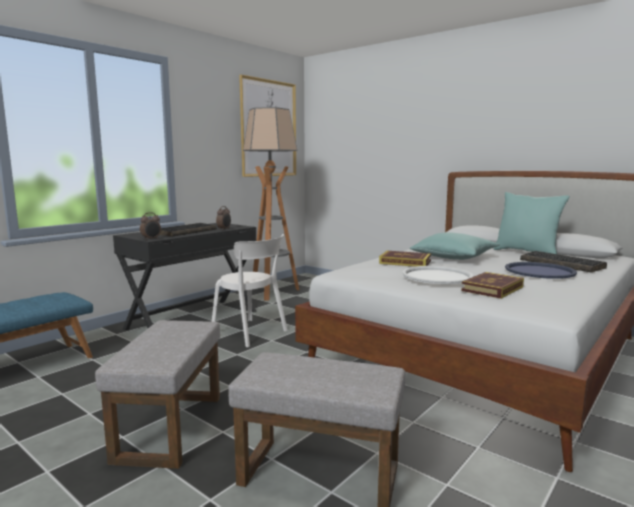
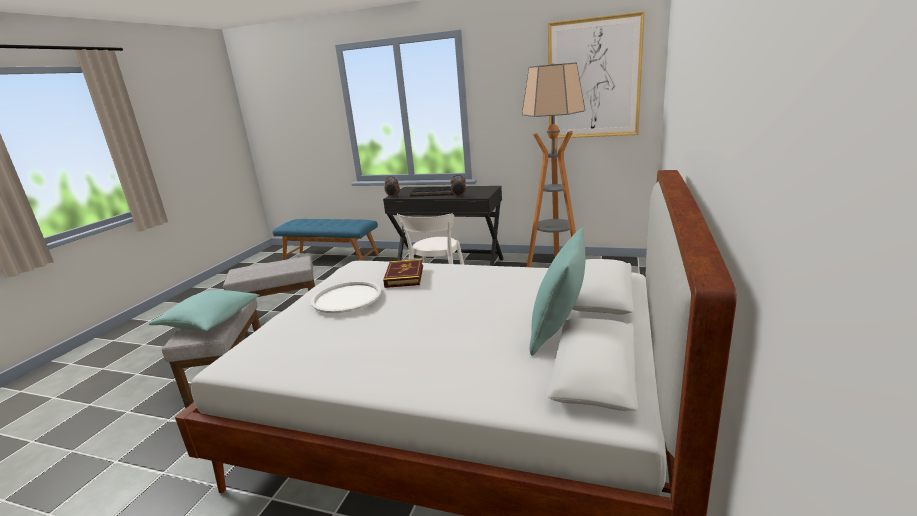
camera: 70 degrees right, 10 degrees up
(454, 257) = (464, 293): turquoise pillow -> turquoise pillow (210, 321)
(492, 289) = (310, 328): book -> none
(540, 271) = (405, 346): blue tray -> none
(562, 264) = (478, 361): keyboard -> none

